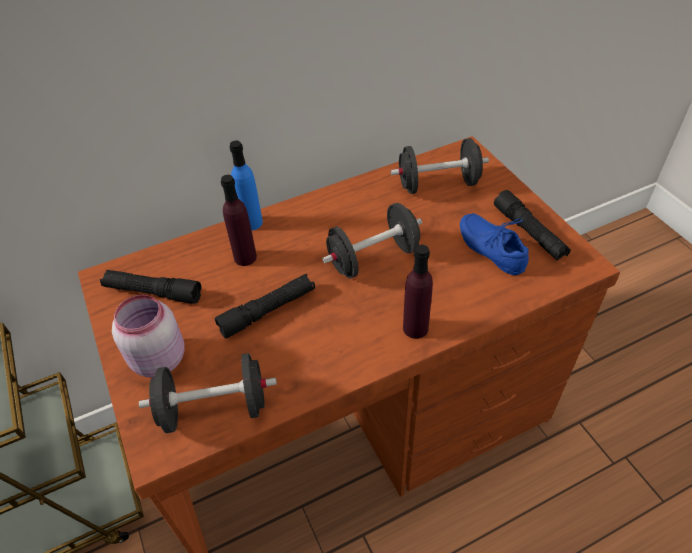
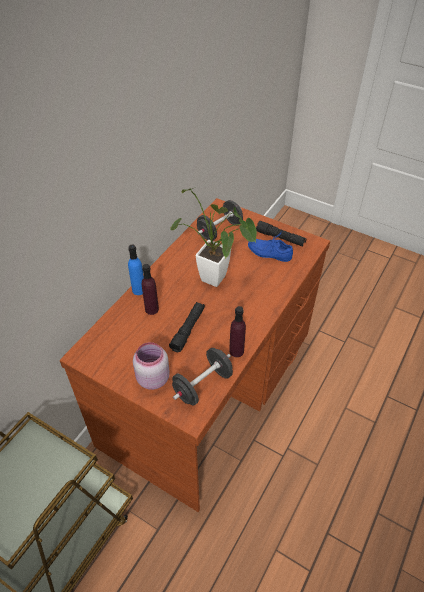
camera: 35 degrees left, 0 degrees up
(153, 292) = (117, 349): black flashlight -> none
(373, 258) = (218, 281): black dumbbell -> potted plant
(415, 328) = (264, 305): purple bottle -> purple bottle (236, 351)

